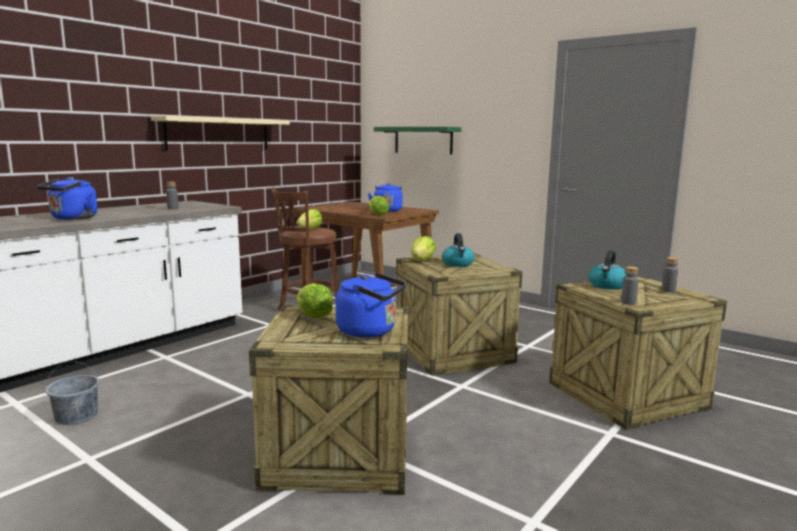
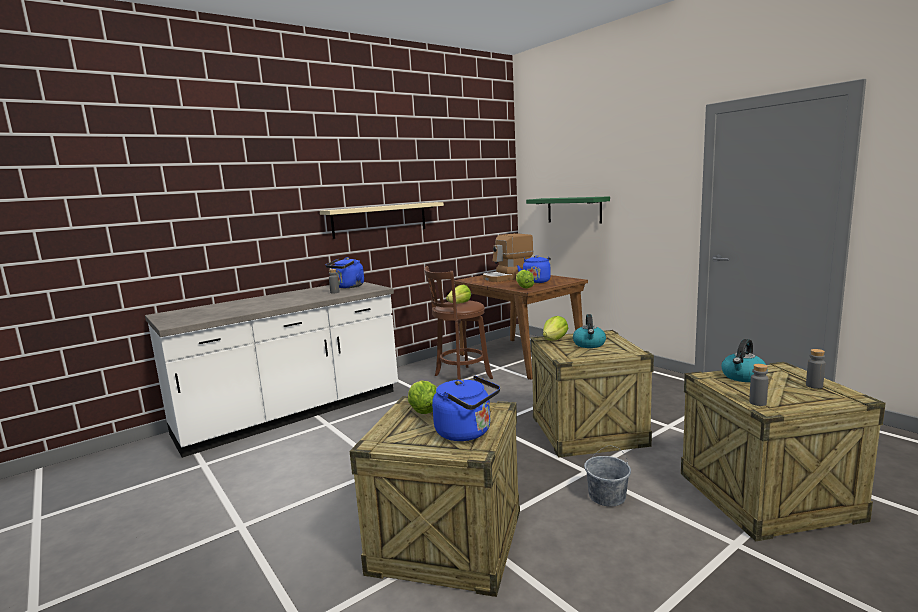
camera: 15 degrees right, 0 degrees up
(72, 218) = (249, 308): blue kettle -> blue kettle (348, 287)
(77, 416) = (244, 481): grey bucket -> grey bucket (607, 496)
(355, 207) = (508, 277): none -> coffee machine

